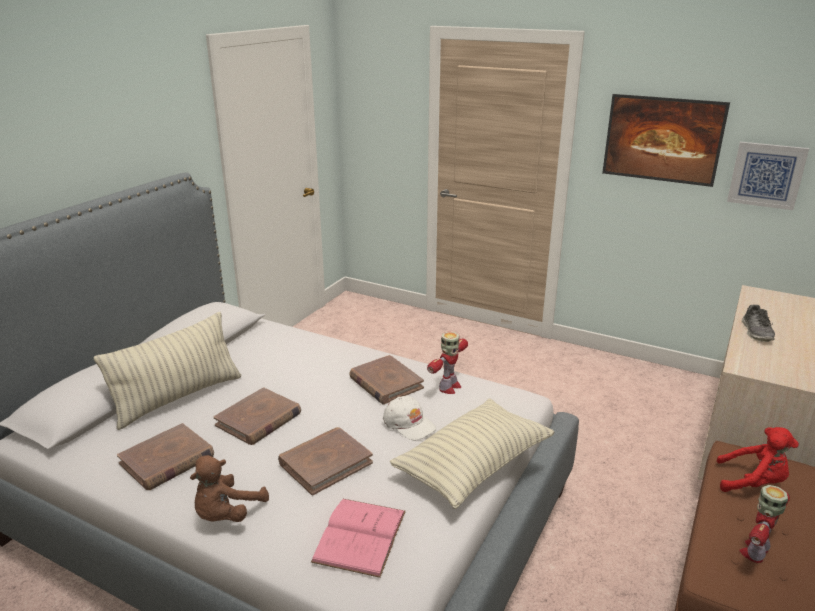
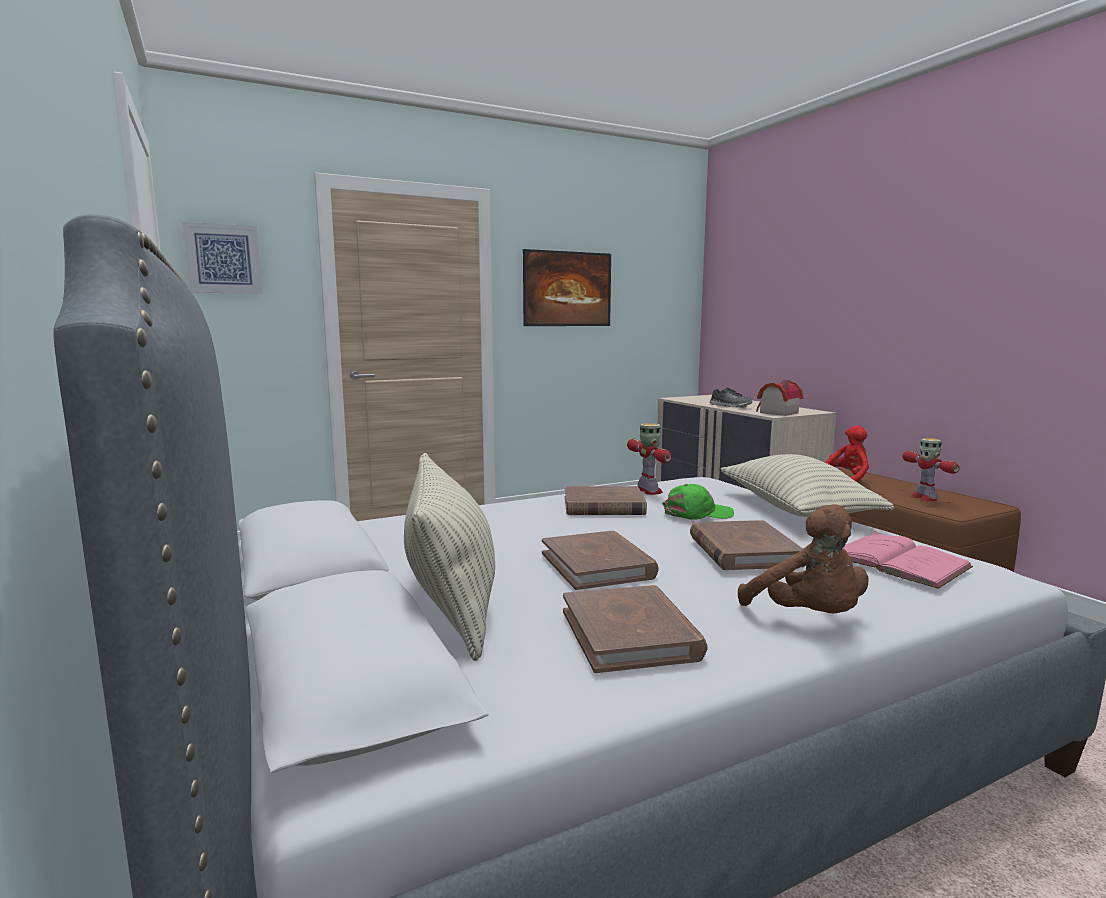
camera: 55 degrees left, 15 degrees down
(409, 424) = (697, 513): white cap -> green cap
(762, 365) = (776, 412): none -> toy house
(766, 175) = (641, 311): picture -> picture (223, 259)

